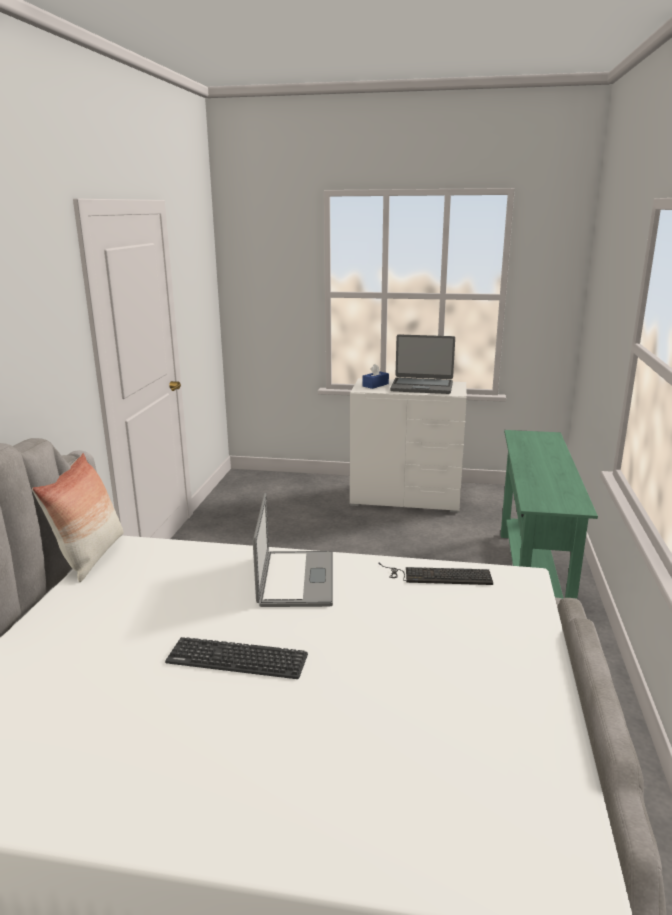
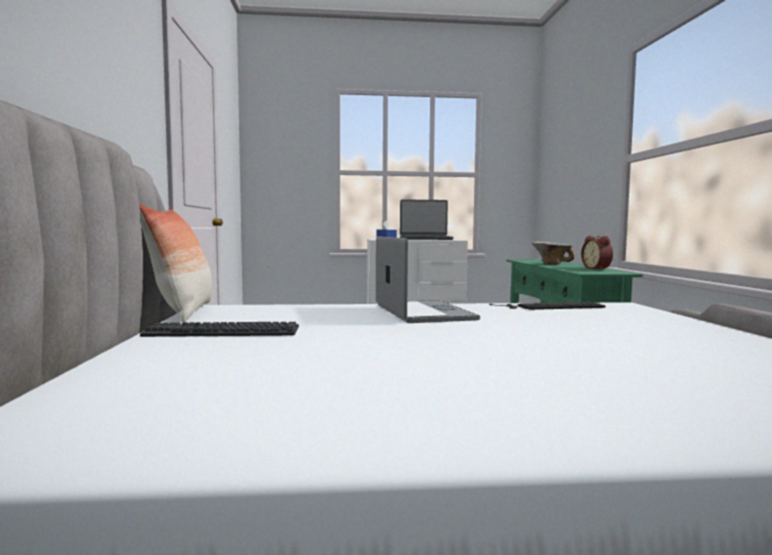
camera: 15 degrees left, 15 degrees down
(237, 659) = (425, 343): keyboard -> keyboard (223, 332)
(536, 459) = (551, 264): none -> bowl
(567, 488) = (597, 269): none -> alarm clock

